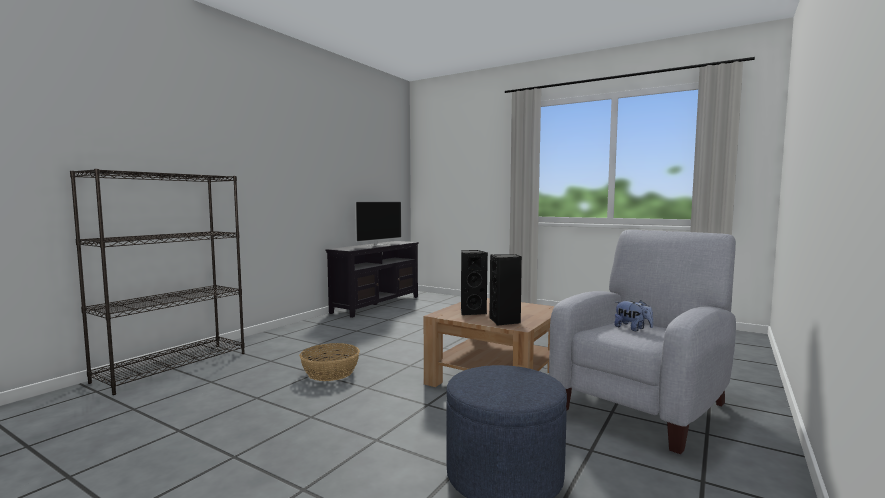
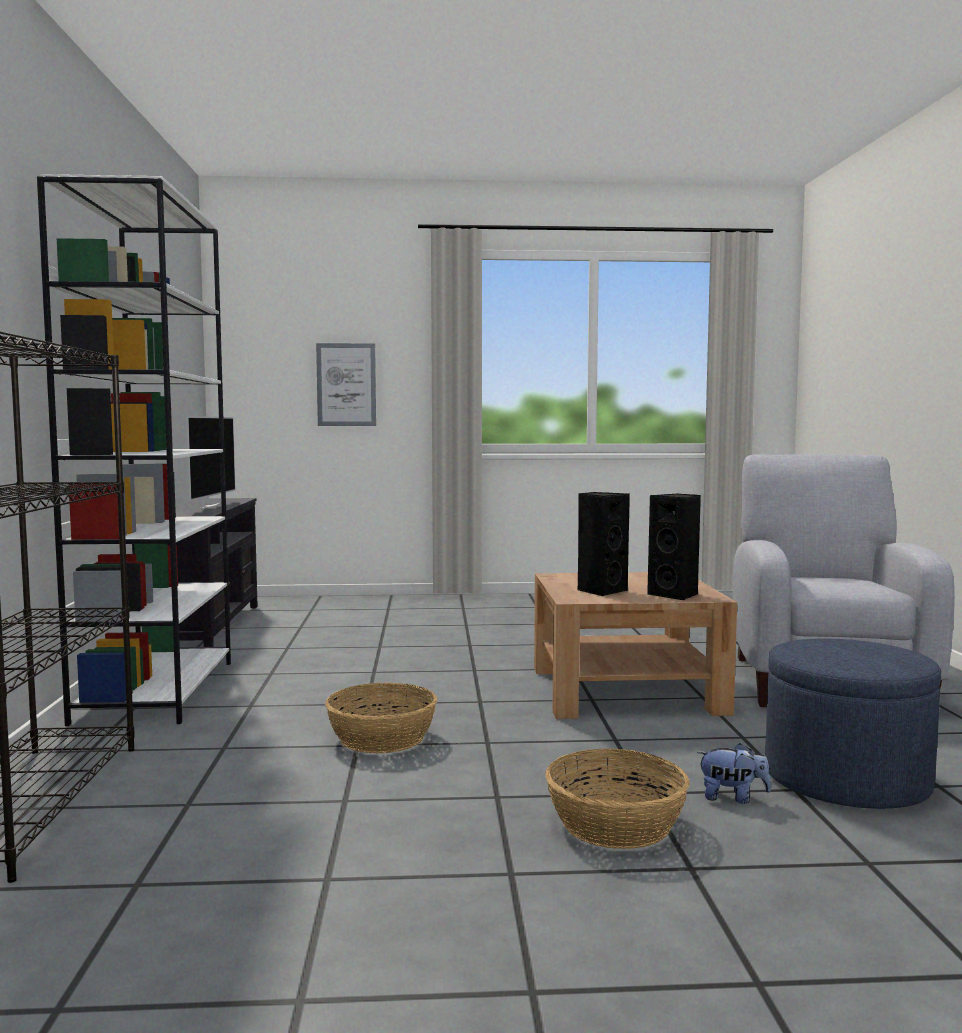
camera: 35 degrees left, 0 degrees up
(302, 330) = (156, 691): none -> white bookcase
(324, 450) = (614, 824): none -> basket
(471, 183) = (346, 384): none -> picture
(632, 329) = (828, 581): plush toy -> plush toy (733, 798)

